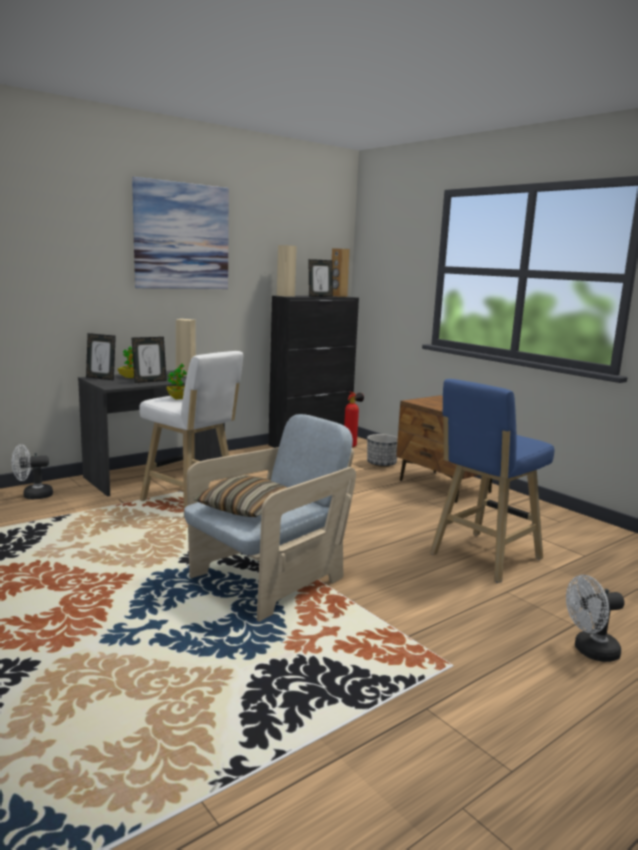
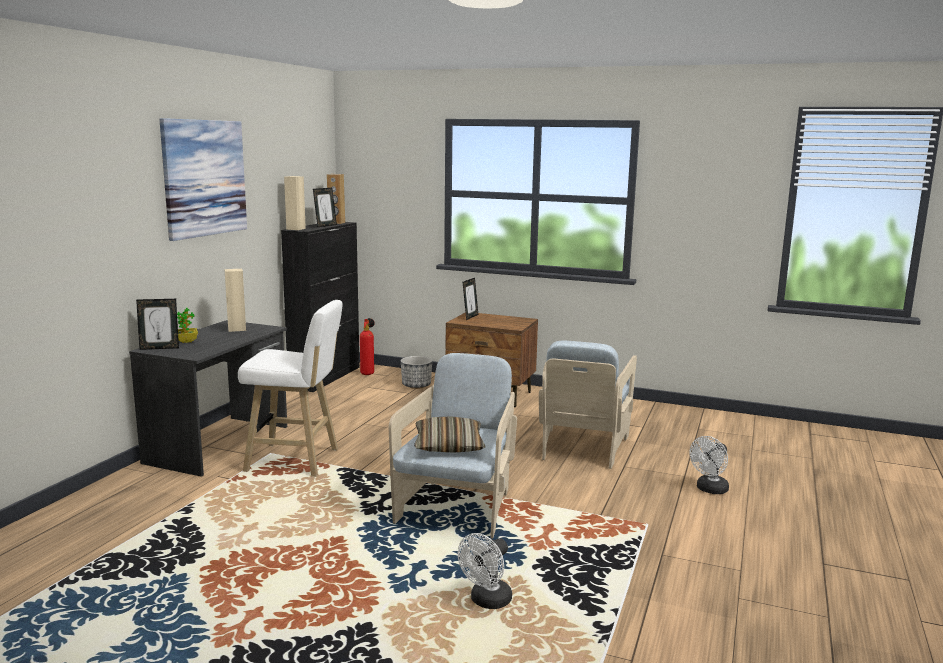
camera: 30 degrees left, 0 degrees up
(32, 495) = (115, 496): white fan -> white fan (487, 602)
(149, 381) = (219, 343): picture frame -> picture frame (470, 317)
(178, 398) = (275, 356): potted plant -> none
(482, 558) = (583, 446): blue stool -> beige armchair

